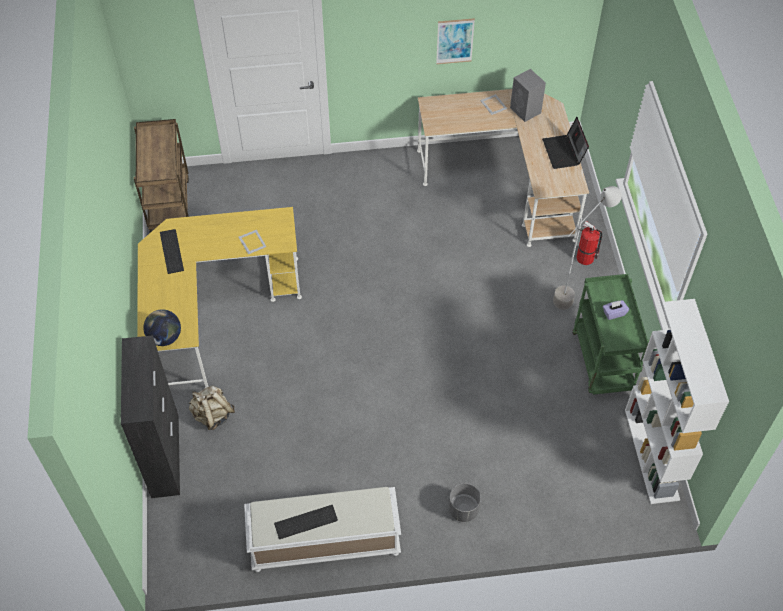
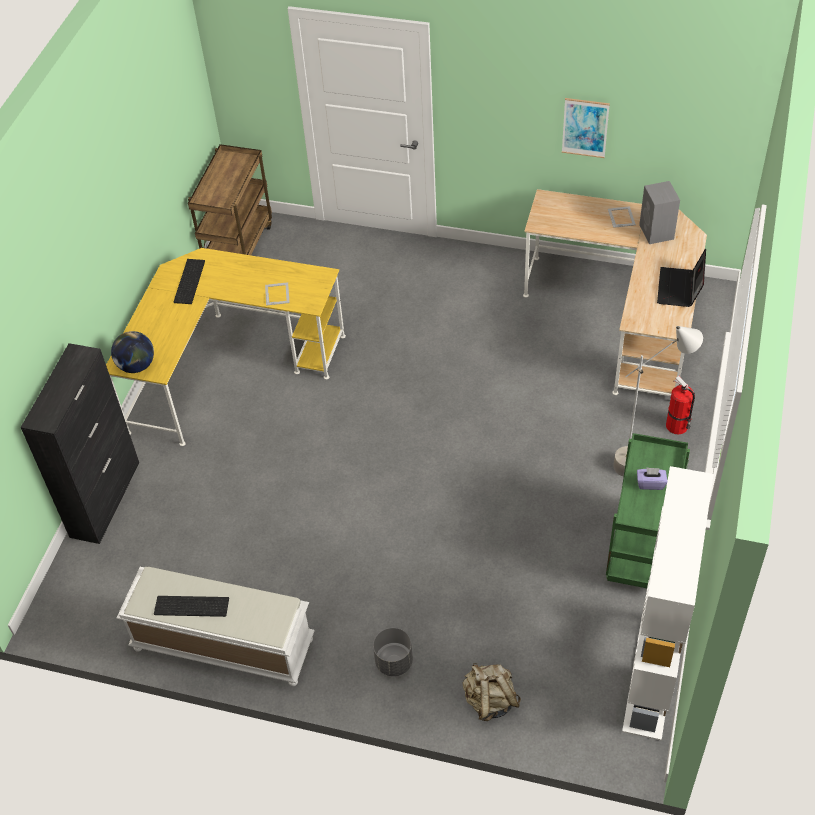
camera: 25 degrees right, 5 degrees down
(212, 415) = (174, 472): beige backpack -> beige backpack (490, 701)

